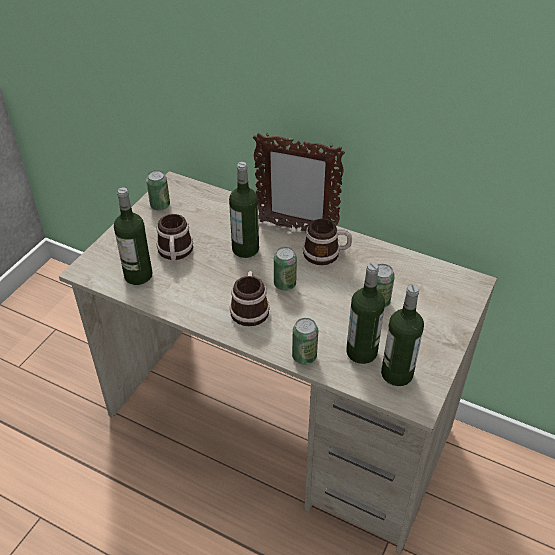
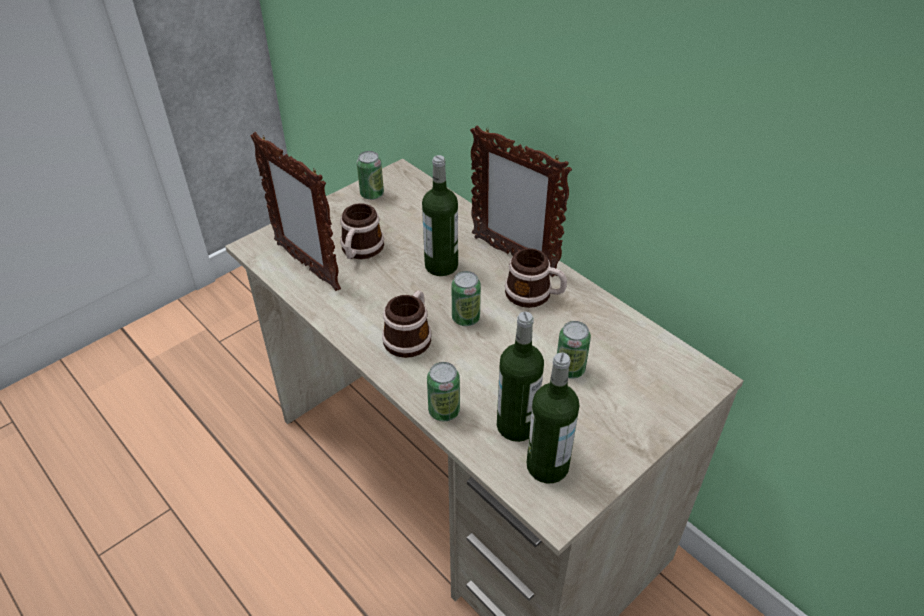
camera: 20 degrees right, 0 degrees up
(138, 275) = (307, 266): bottle -> picture frame

